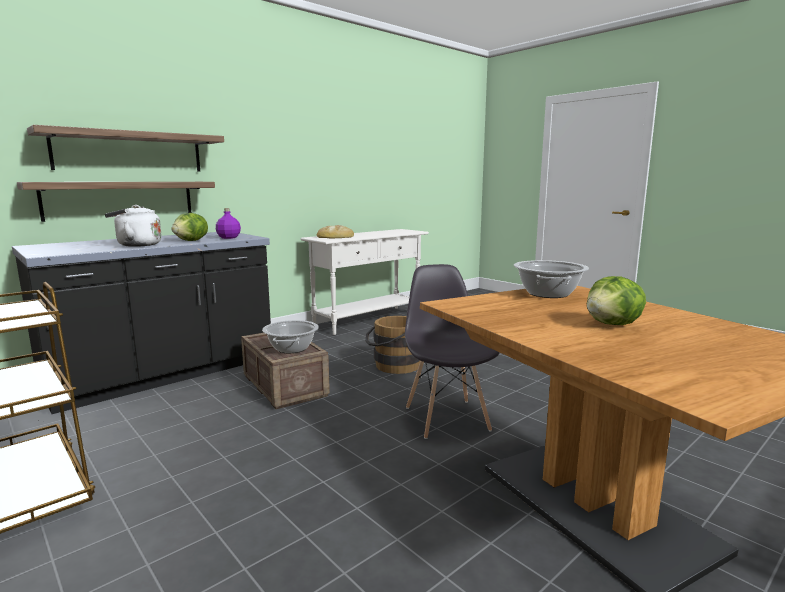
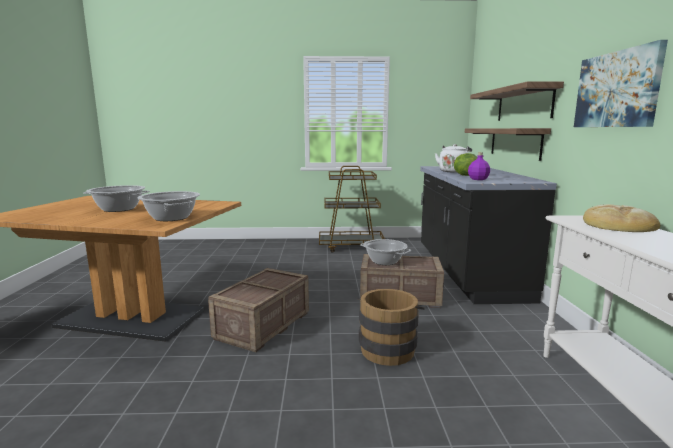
camera: 130 degrees right, 0 degrees up
(275, 155) = (616, 89): none -> picture
(446, 418) = (263, 326): grey chair -> crate
(613, 325) = (118, 209): lettuce -> cooking pot

